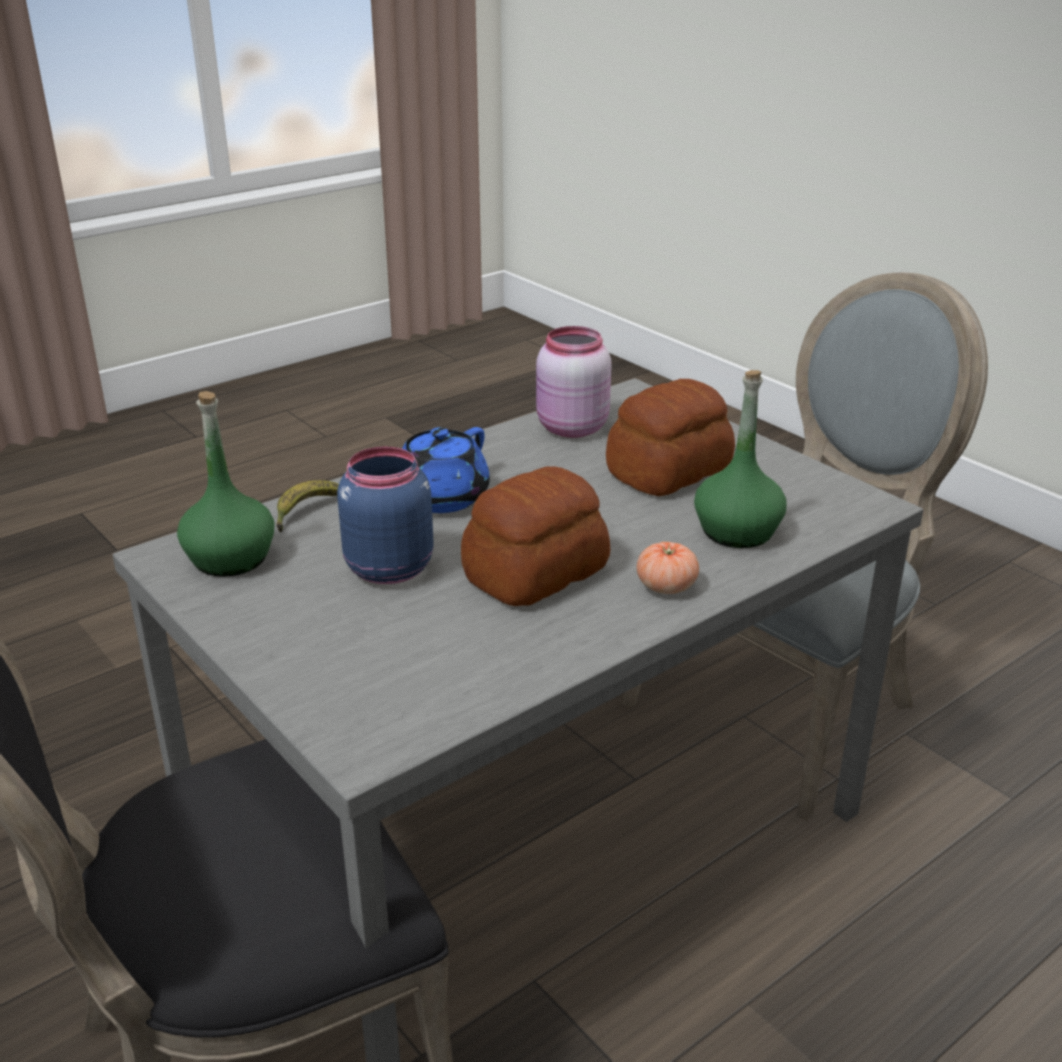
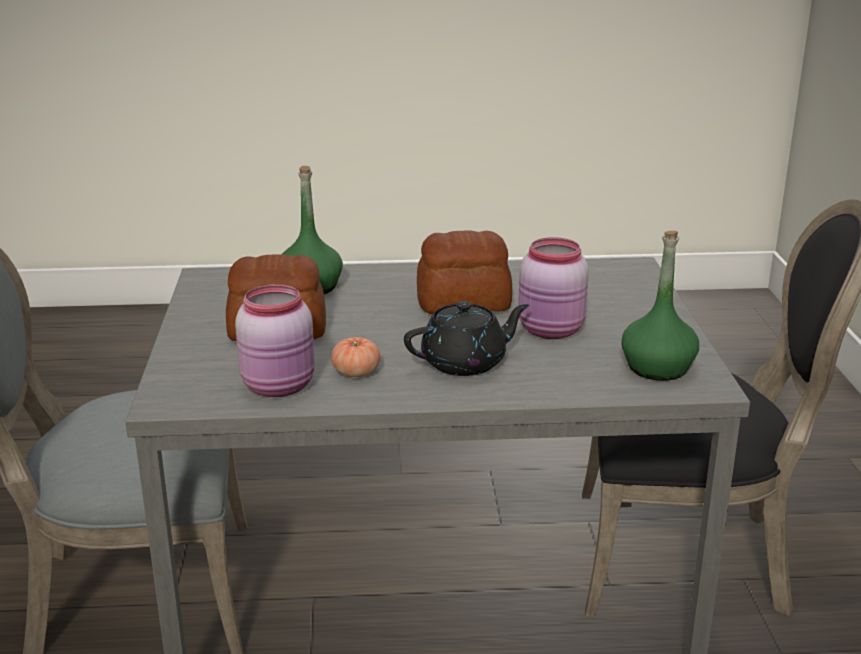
camera: 145 degrees left, 5 degrees down
(306, 512) = (577, 384): banana -> none
(387, 568) = (552, 331): blue jar -> pink jar
(440, 498) = (465, 363): blue teapot -> black teapot
(666, 586) = (400, 277): tomato -> tomato (356, 372)

